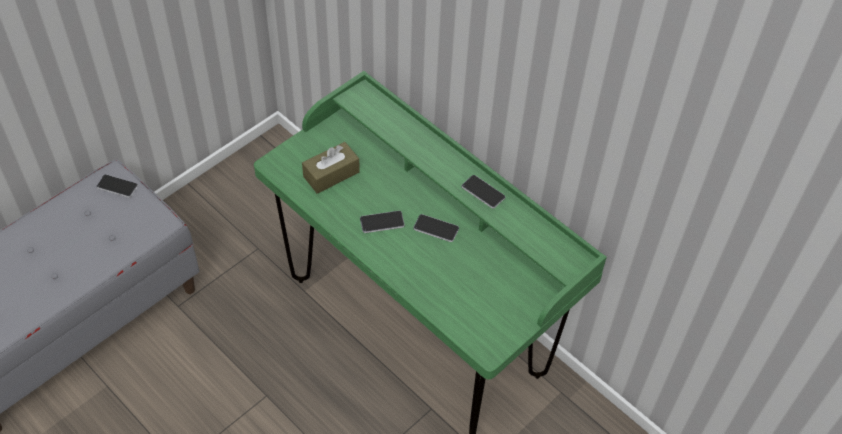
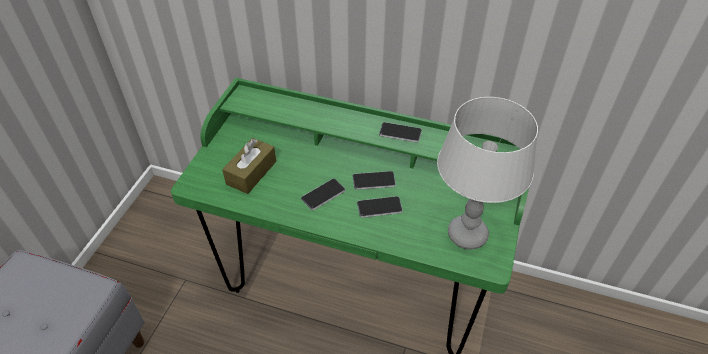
camera: 25 degrees left, 5 degrees down
(117, 186) = (29, 274): phone -> phone (379, 207)
(486, 314) = (467, 234): none -> grey table lamp

